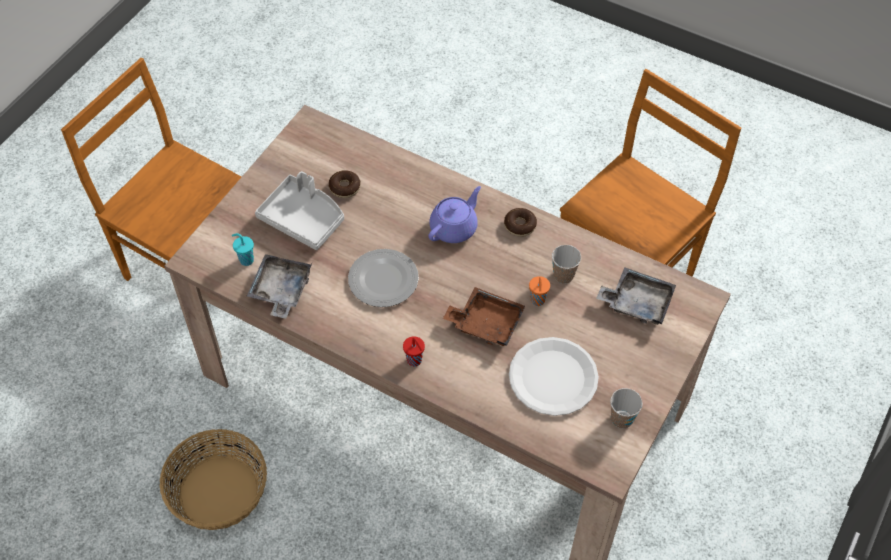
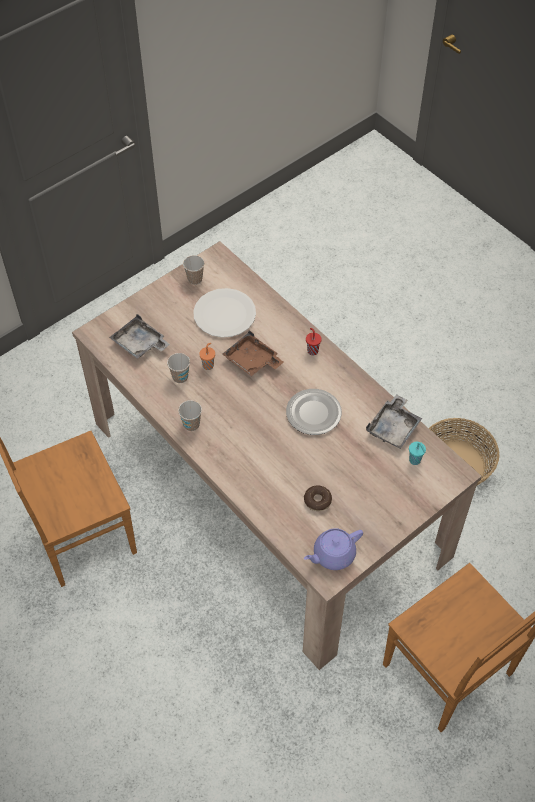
camera: 160 degrees left, 0 degrees up
(303, 219) = (360, 482): grey tray -> none
(454, 227) = (242, 438): purple teapot -> purple teapot (333, 555)
(520, 225) = (191, 424): donut -> cup

